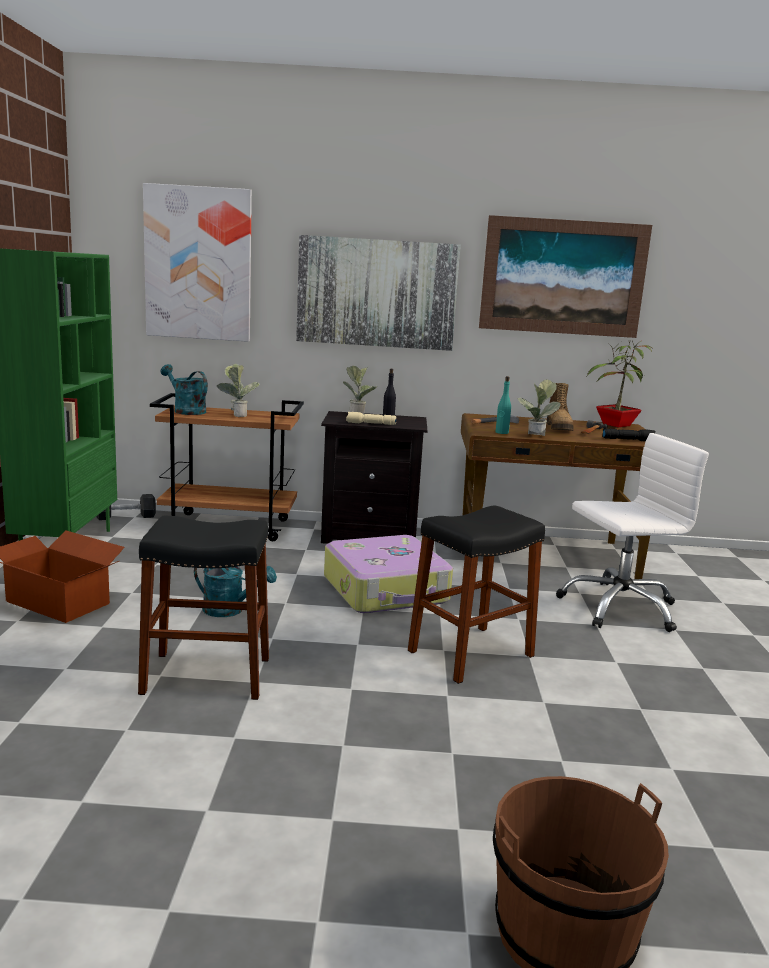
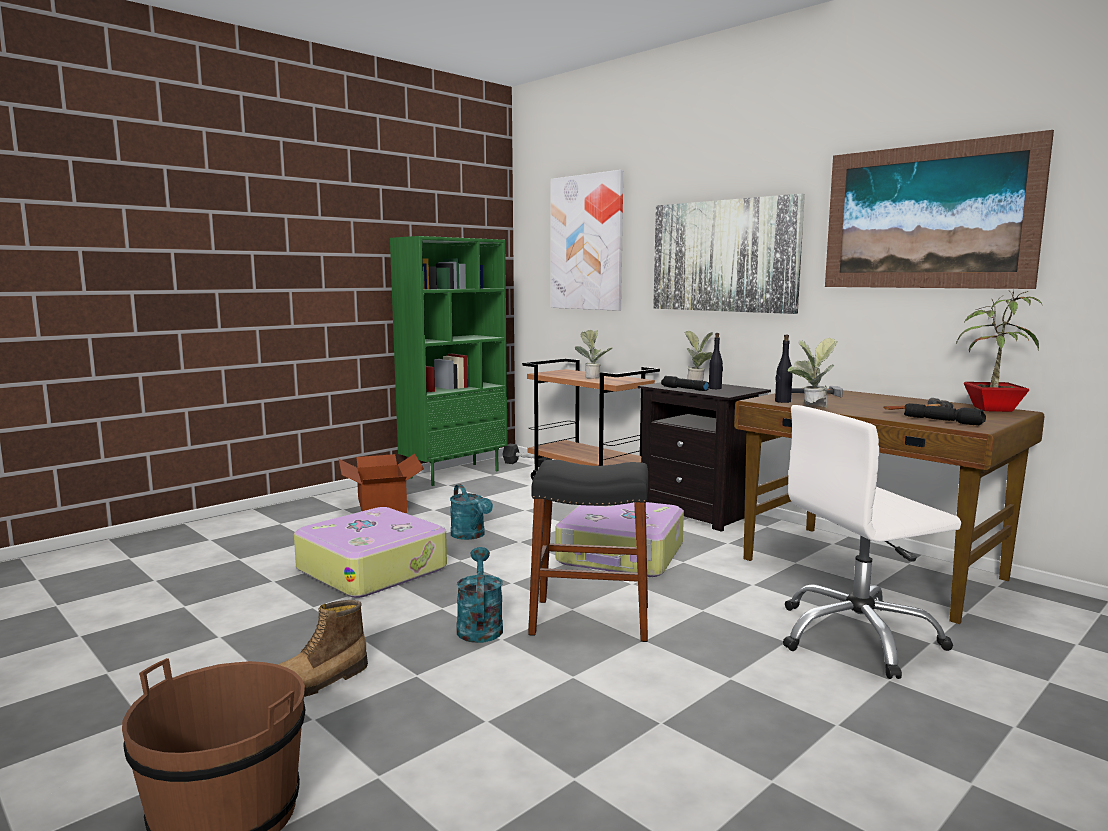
camera: 45 degrees right, 5 degrees down
(186, 411) = (560, 372): turquoise watering can -> turquoise watering can (479, 626)
(206, 675) = (373, 568): black stool -> suitcase
(370, 424) = (684, 389): beige flashlight -> black flashlight
(501, 432) = (782, 401): turquoise bottle -> black bottle
(559, 428) = (882, 405): boot -> boot (316, 683)
(619, 607) = (857, 637): white office chair -> white office chair turned 135 degrees clockwise

